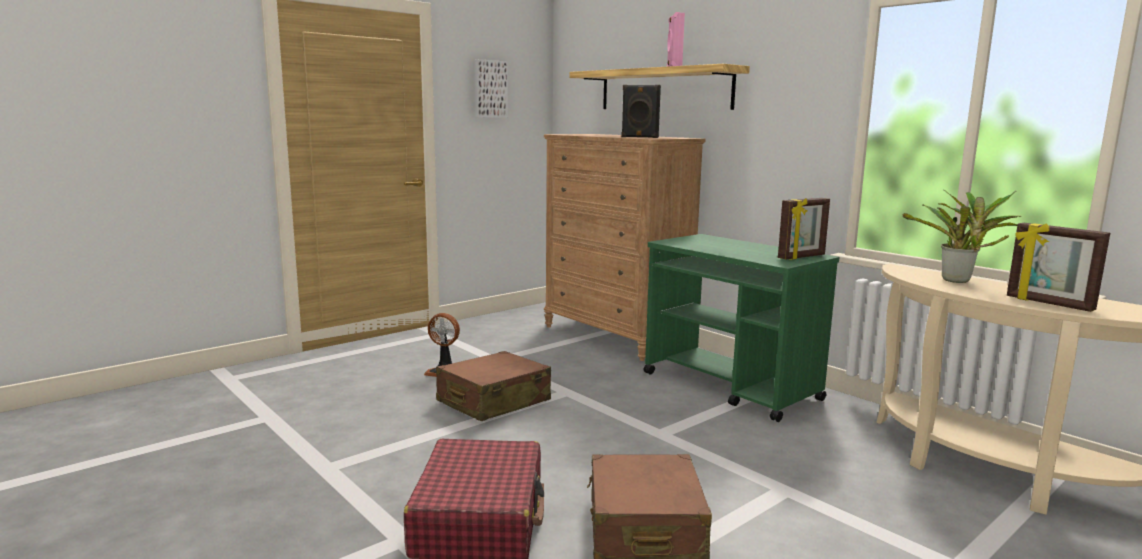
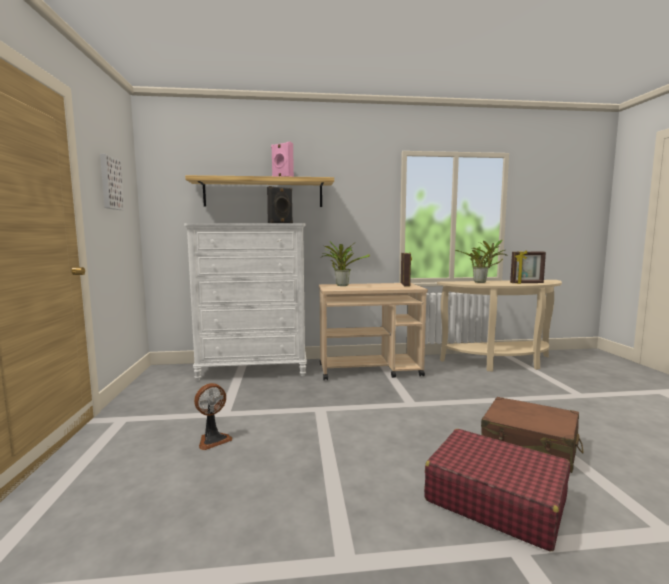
camera: 55 degrees left, 5 degrees down
(493, 402) = (302, 437): brown suitcase -> none
(615, 336) = (253, 369): brown dresser -> white dresser
(714, 240) = (341, 285): none -> potted plant
(731, 387) = (370, 370): green cart -> beige cart

